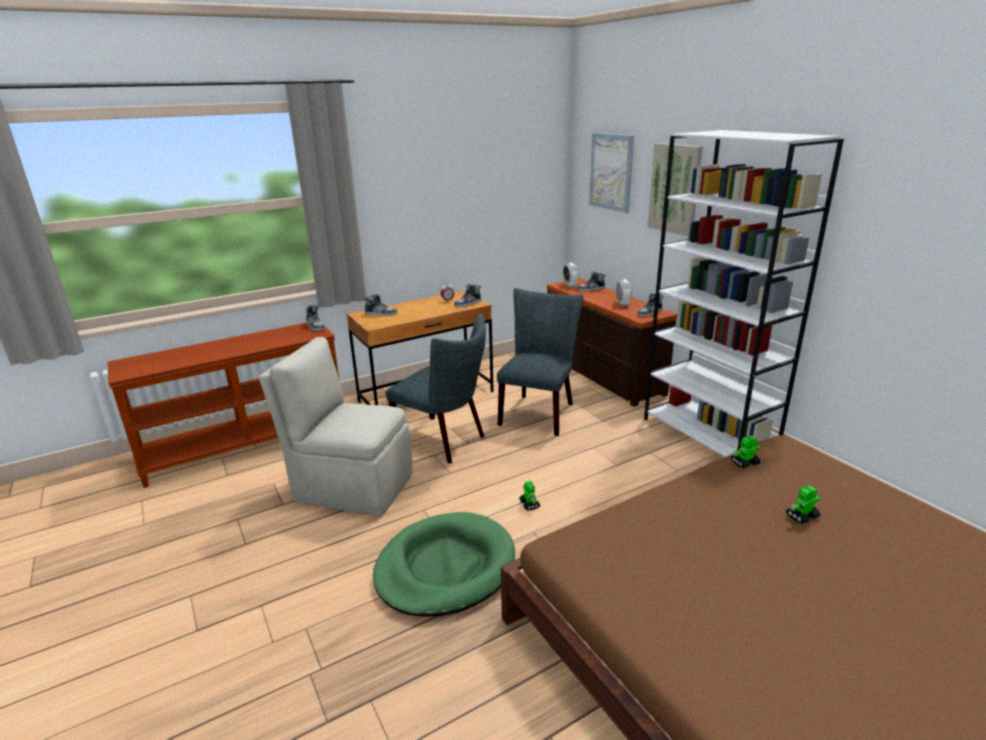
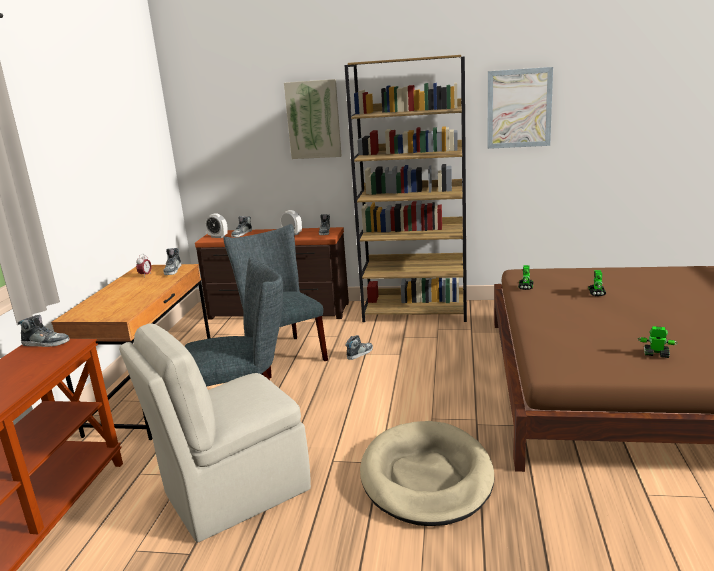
camera: 50 degrees left, 5 degrees down
(381, 314) = (100, 306): shoe -> shoe (360, 353)
(445, 568) = (426, 477): green dog bed -> beige dog bed
(529, 504) = (396, 406): toy robot -> toy robot (655, 354)
(611, 172) = (230, 118): picture -> picture (519, 108)
(709, 435) = (416, 311): white bookcase -> brown bookcase

